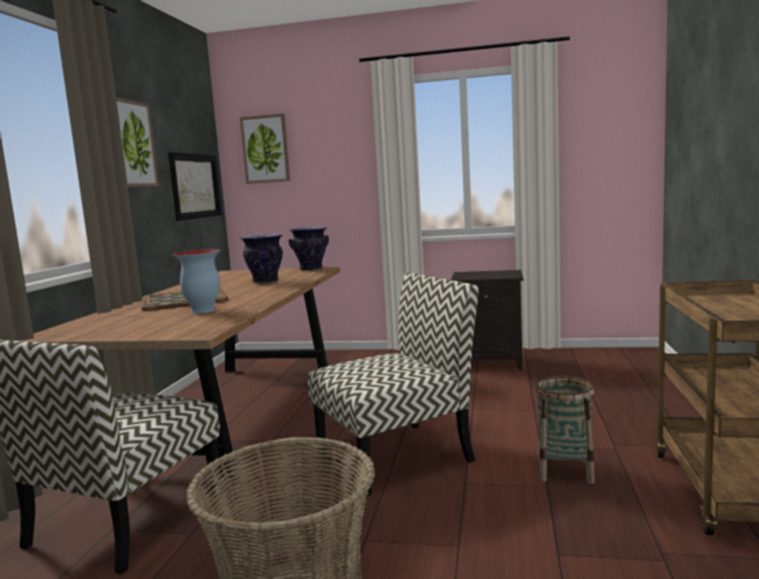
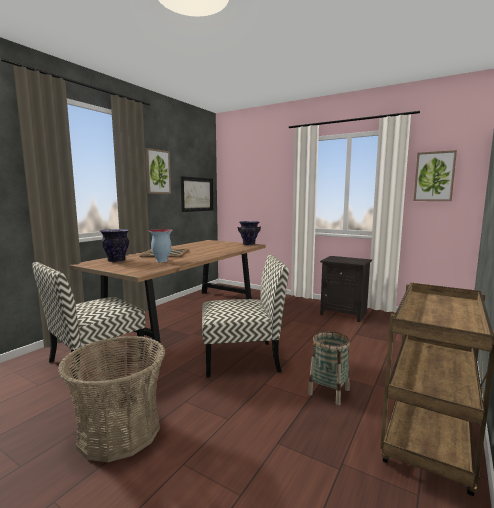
camera: 20 degrees right, 0 degrees up
(265, 149) = (238, 176): picture -> picture (434, 176)
(266, 282) = (216, 249): vase -> vase (117, 261)

